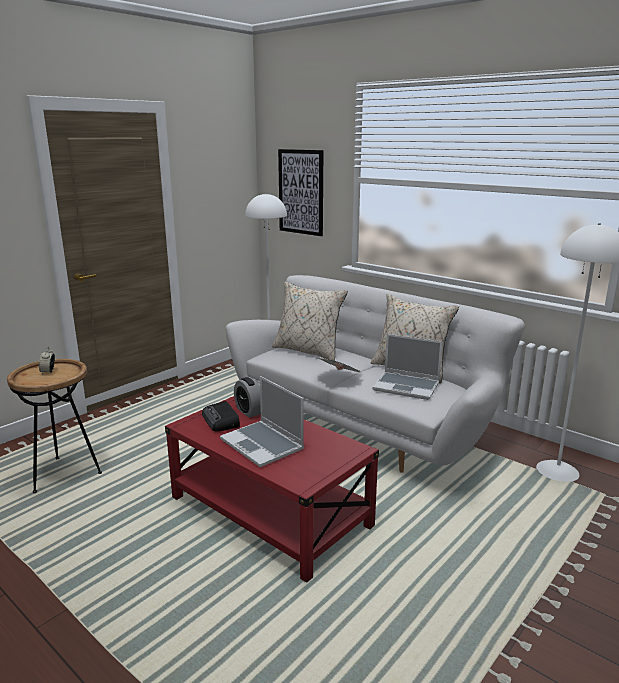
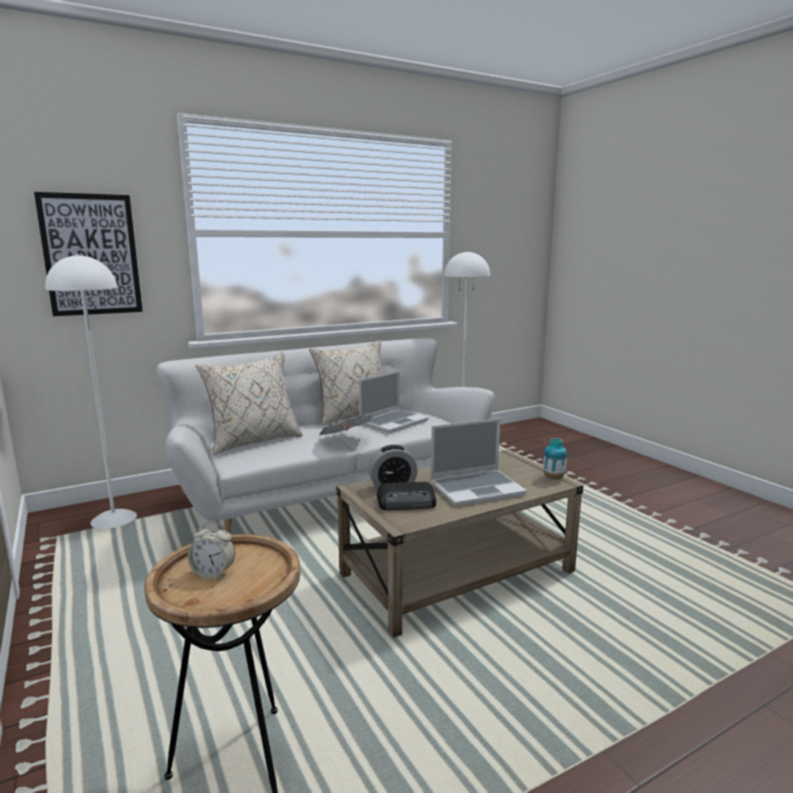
camera: 70 degrees left, 5 degrees down
(270, 511) = (457, 573): red coffee table -> beige coffee table
(312, 480) = (553, 478): none -> vase

